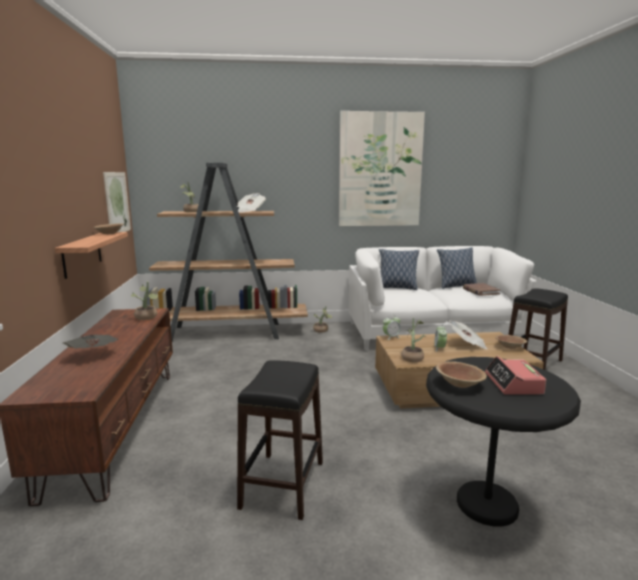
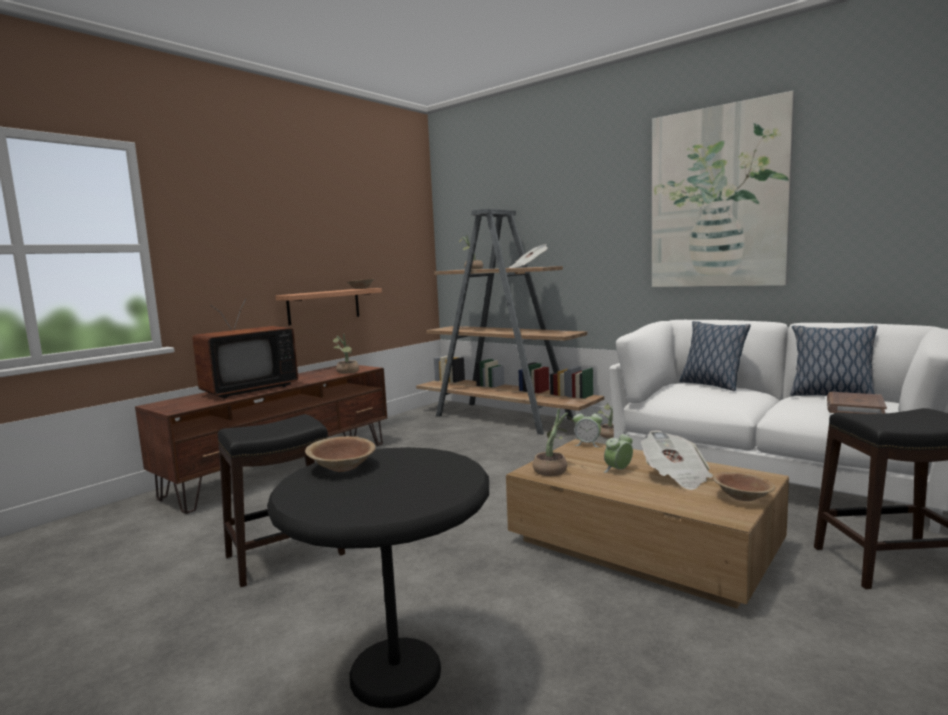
camera: 45 degrees right, 5 degrees down
(93, 355) = (246, 390): newspaper -> television
(117, 203) = (404, 260): picture -> none
(513, 384) = (389, 485): alarm clock -> none

